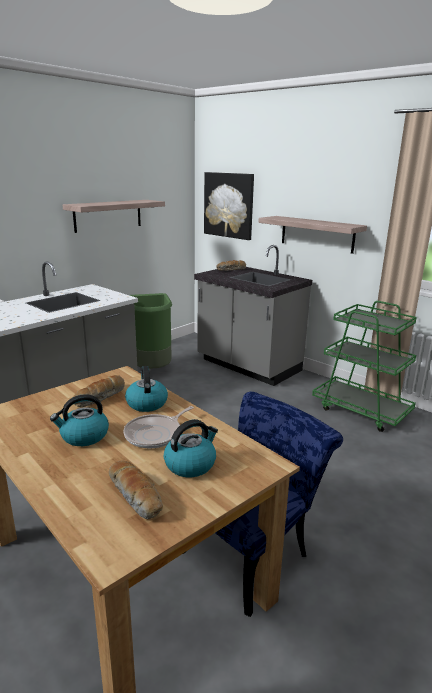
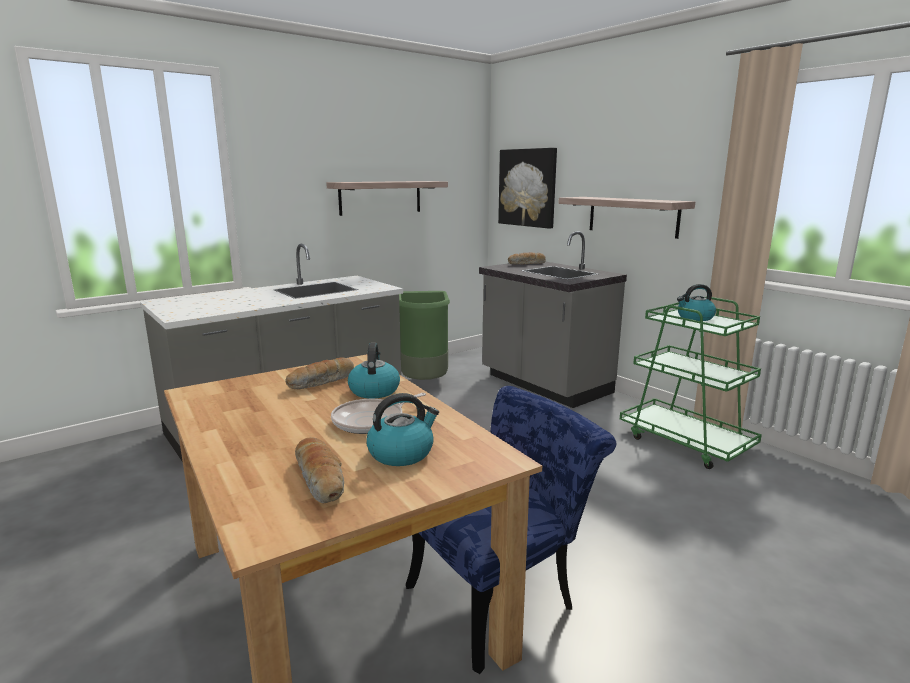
camera: 10 degrees right, 5 degrees down
(84, 436) = (286, 417): kettle -> kettle (694, 317)

